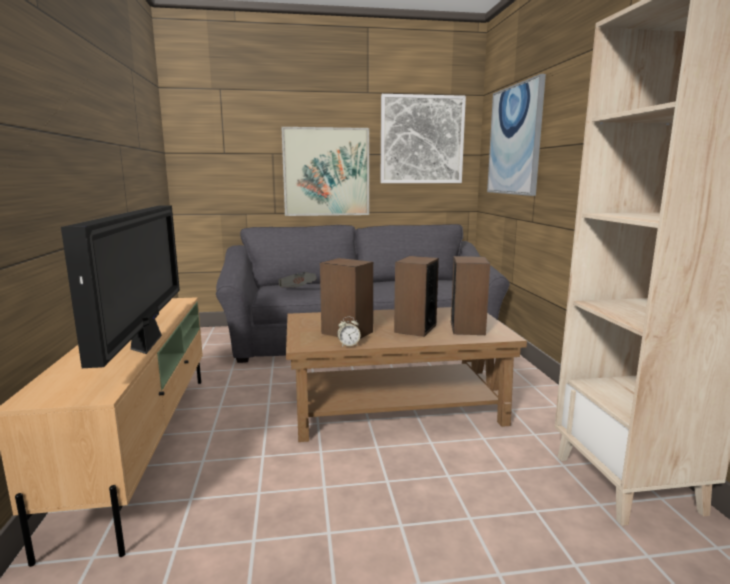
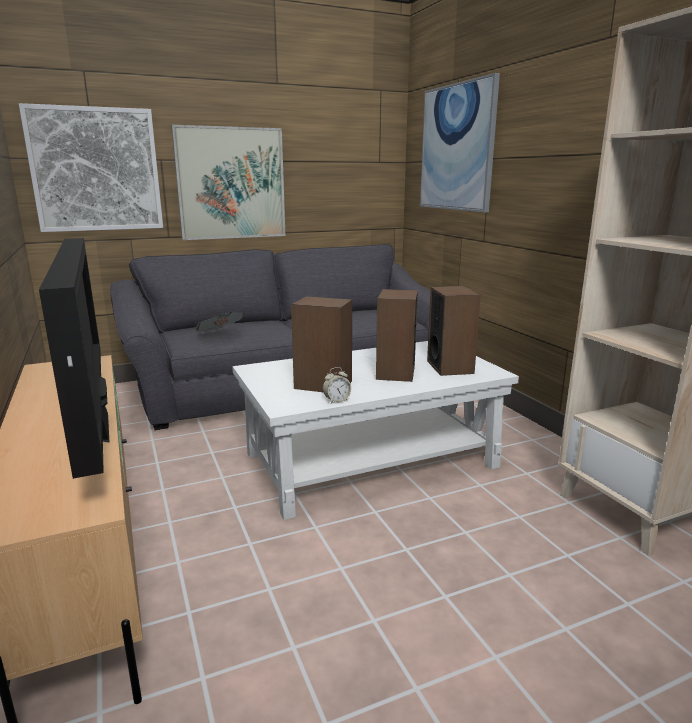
camera: 15 degrees left, 5 degrees up
(395, 404) = (371, 459): brown coffee table -> white coffee table
(422, 140) = (342, 144): picture -> picture (96, 170)

